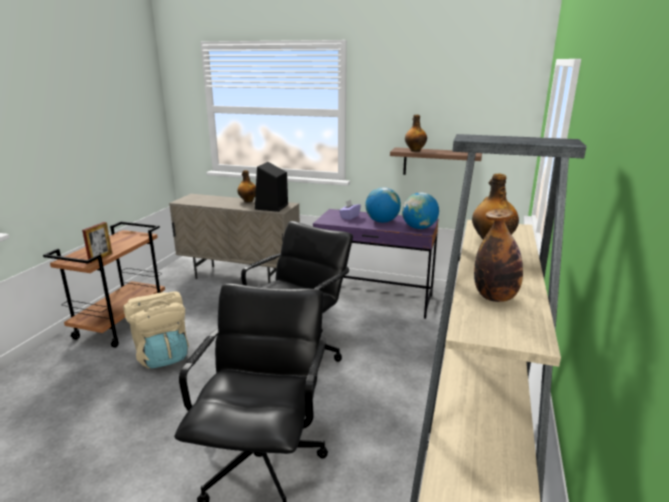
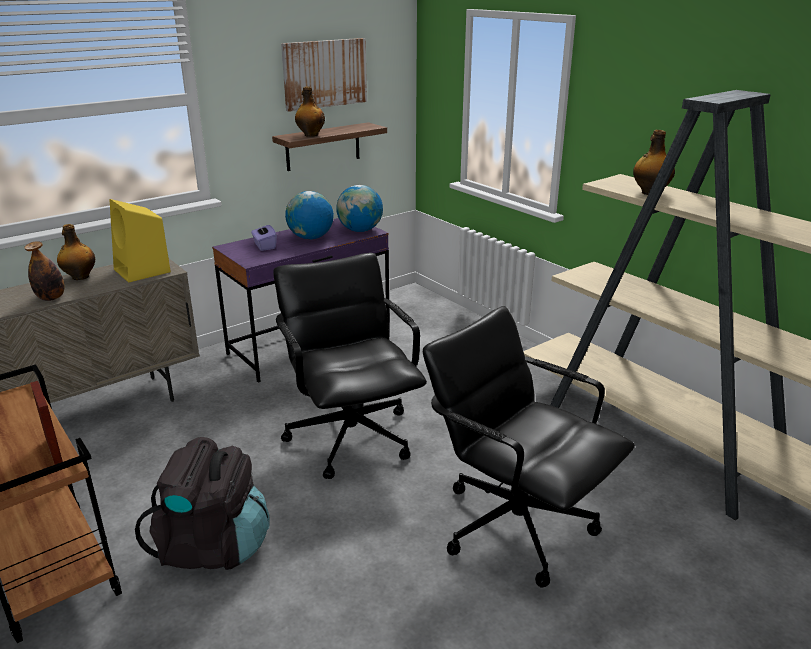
camera: 55 degrees left, 5 degrees up
(162, 355) = (213, 546): beige backpack -> black backpack
(271, 207) = (143, 271): black speaker -> yellow speaker
(445, 108) = (324, 73): none -> picture
(495, 297) = (758, 220): bottle -> bottle (51, 298)

